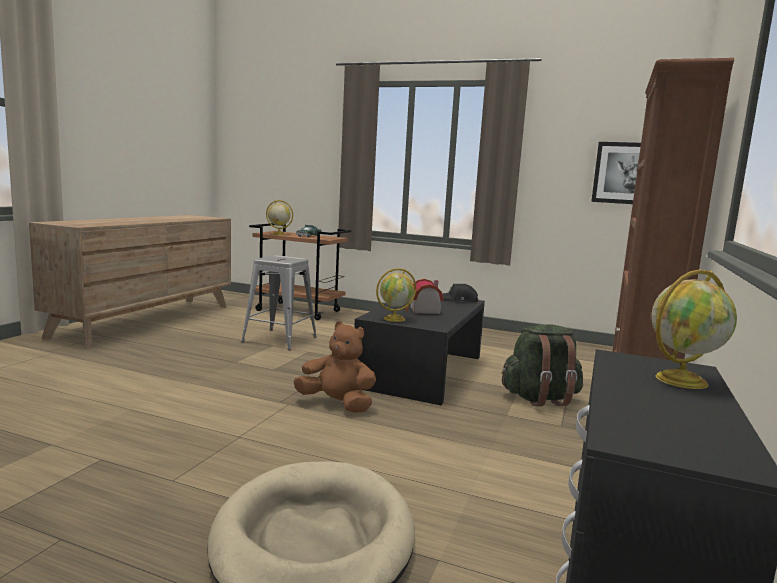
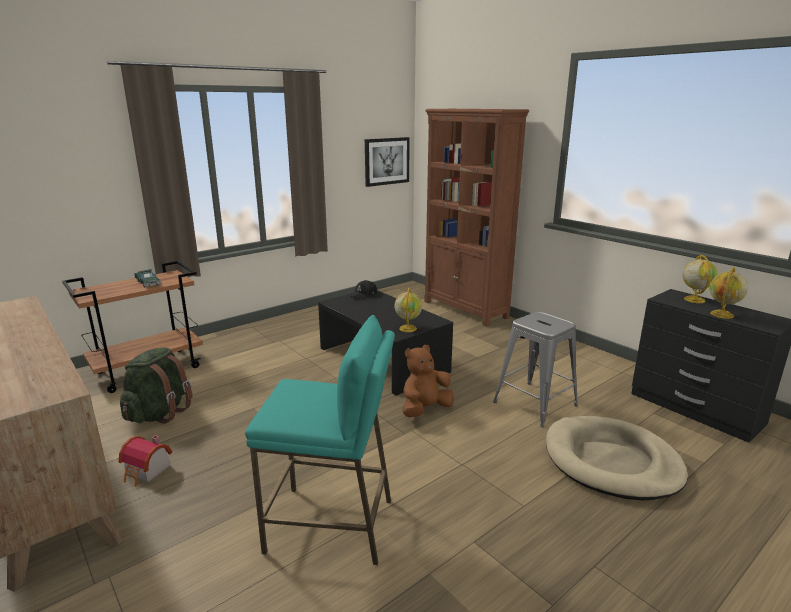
camera: 60 degrees left, 10 degrees up
(116, 397) = (331, 525): none -> turquoise stool
(278, 234) = (112, 293): globe -> globe (722, 315)
(279, 339) = (238, 401): grey stool -> grey stool (534, 404)
(422, 310) = (388, 313): toy house -> toy house (147, 472)
(540, 399) = (460, 339): green backpack -> green backpack (160, 413)

